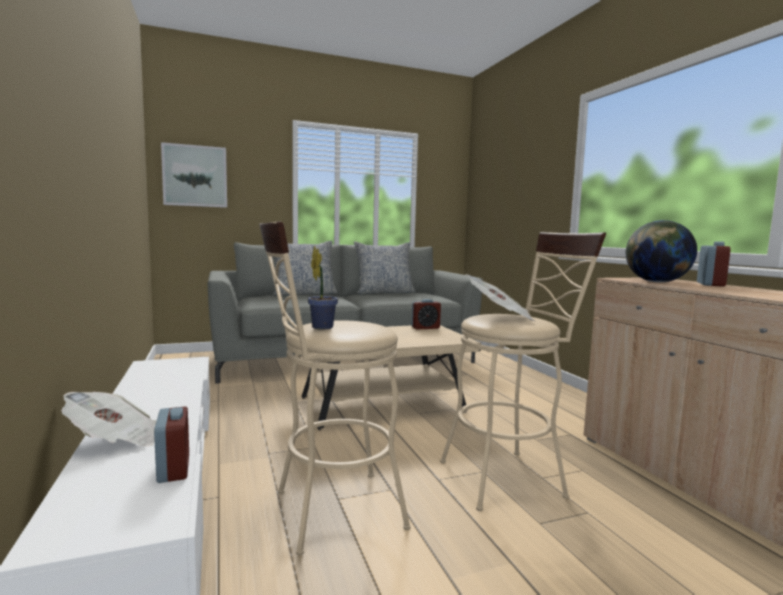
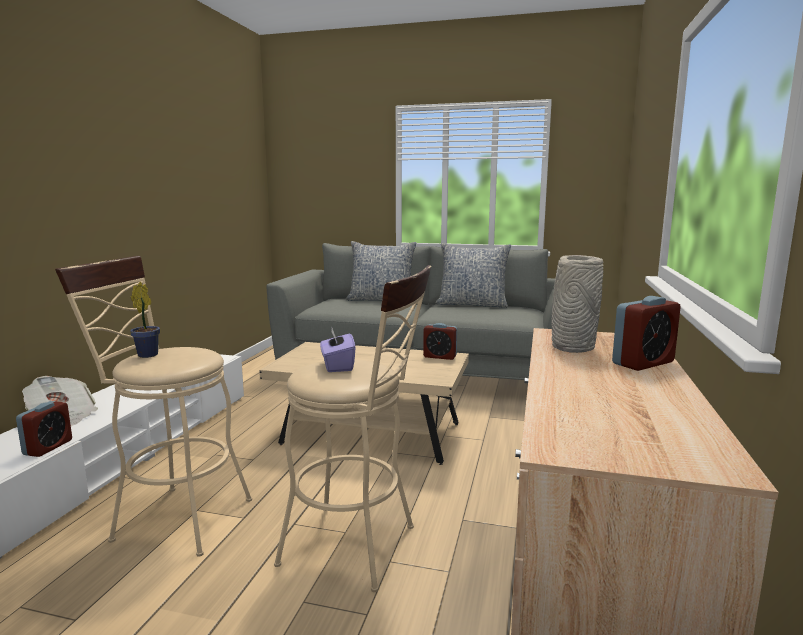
camera: 35 degrees right, 5 degrees up
(195, 176) = (305, 176): picture -> none
(500, 316) = (337, 366): newspaper -> purple tissue box
(656, 282) = (571, 347): globe -> grey vase

